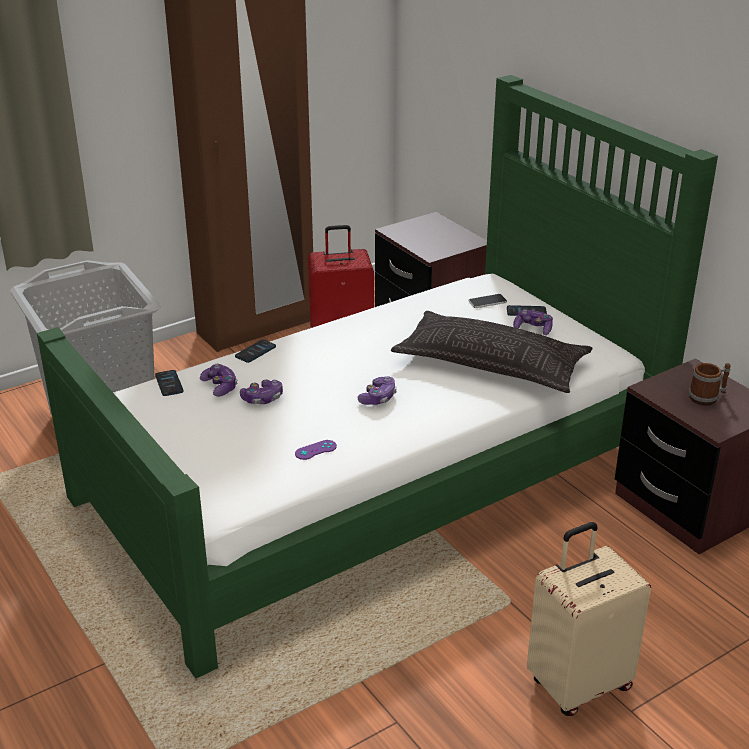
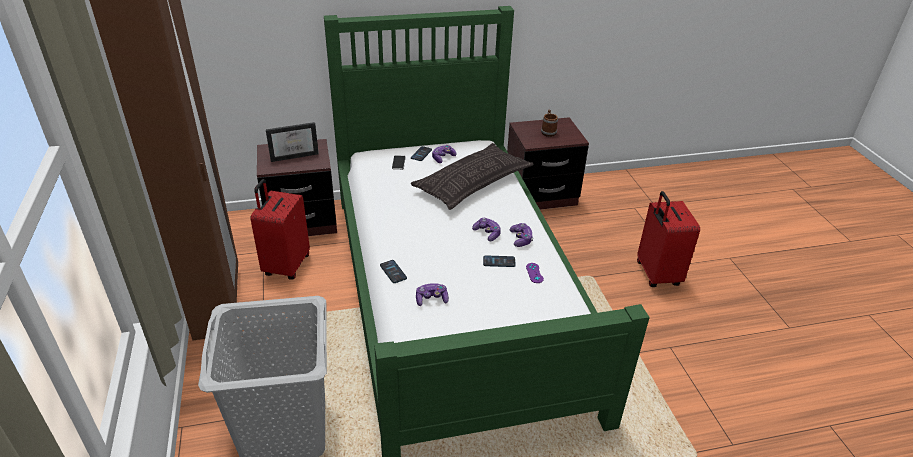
camera: 70 degrees left, 5 degrees up
(169, 384) = (411, 325): phone -> phone (499, 262)
(263, 398) = (460, 282): game controller -> game controller (521, 239)
(435, 236) = (295, 155): none -> picture frame
(578, 683) = (656, 274): beige suitcase -> red suitcase

